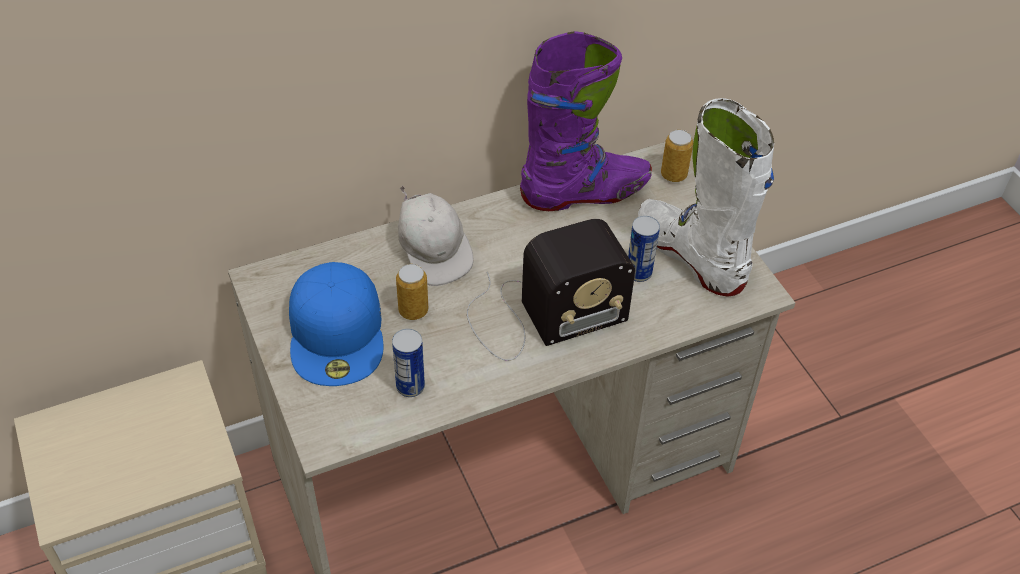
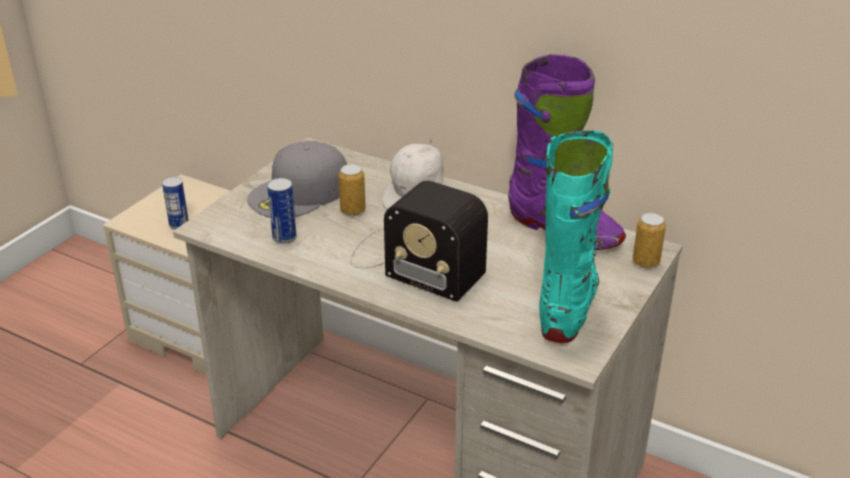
camera: 55 degrees right, 15 degrees down
(338, 333) = (300, 192): blue cap -> grey cap
(638, 273) = (514, 287): can -> can (179, 225)
(691, 256) = (568, 305): white boot -> turquoise boot

